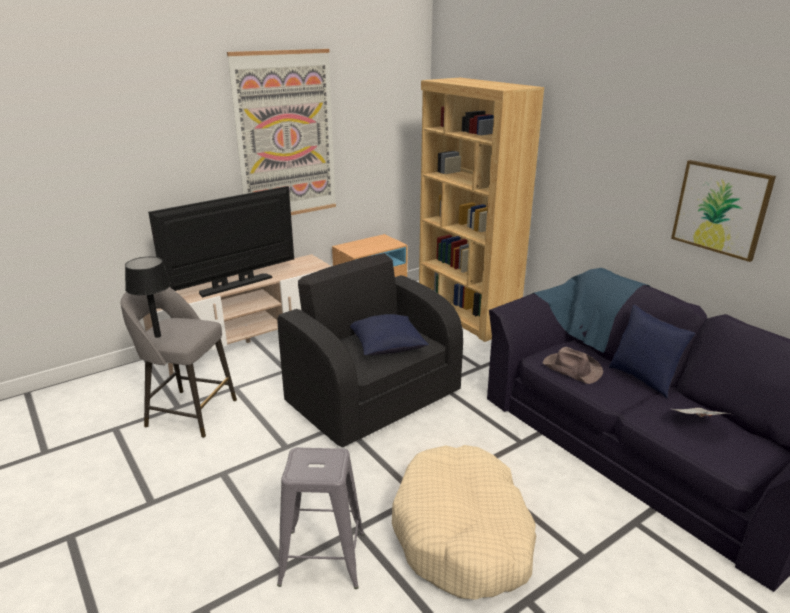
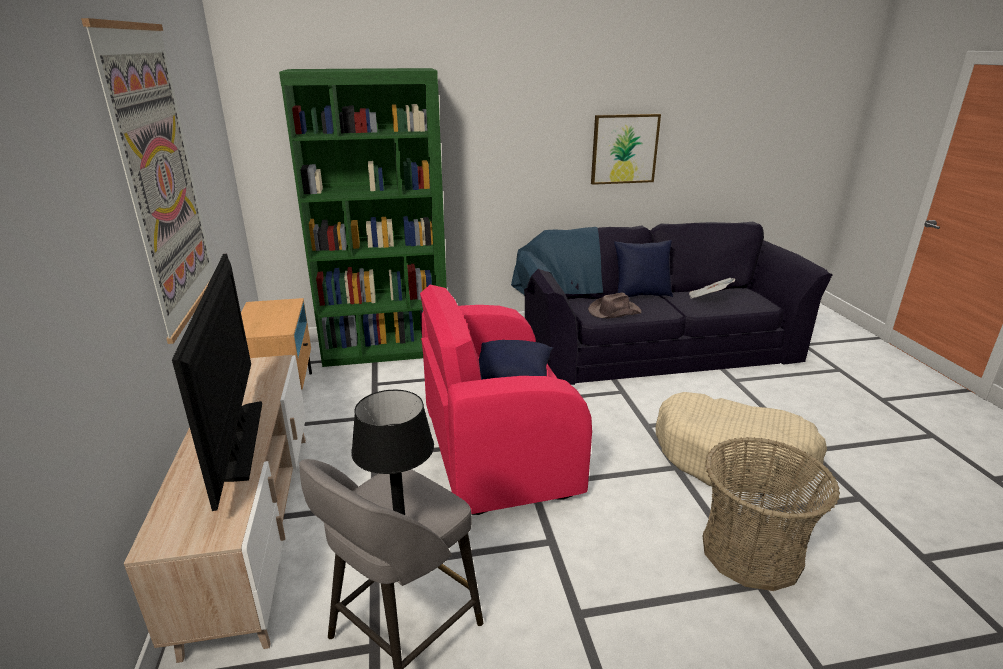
camera: 65 degrees left, 0 degrees up
(323, 558) = (751, 552): grey stool -> basket
(374, 397) = (495, 450): black armchair -> pink armchair
(466, 315) = (387, 350): brown bookcase -> green bookcase

